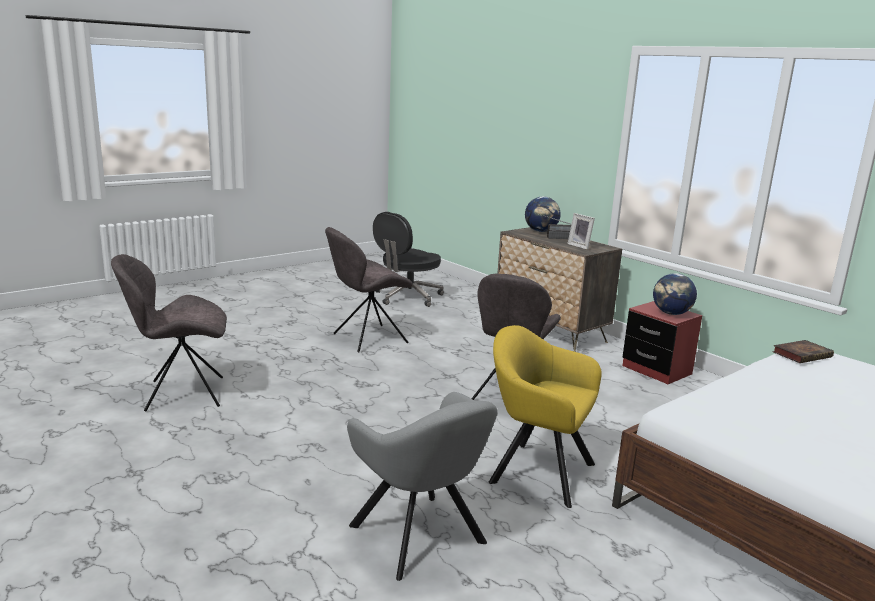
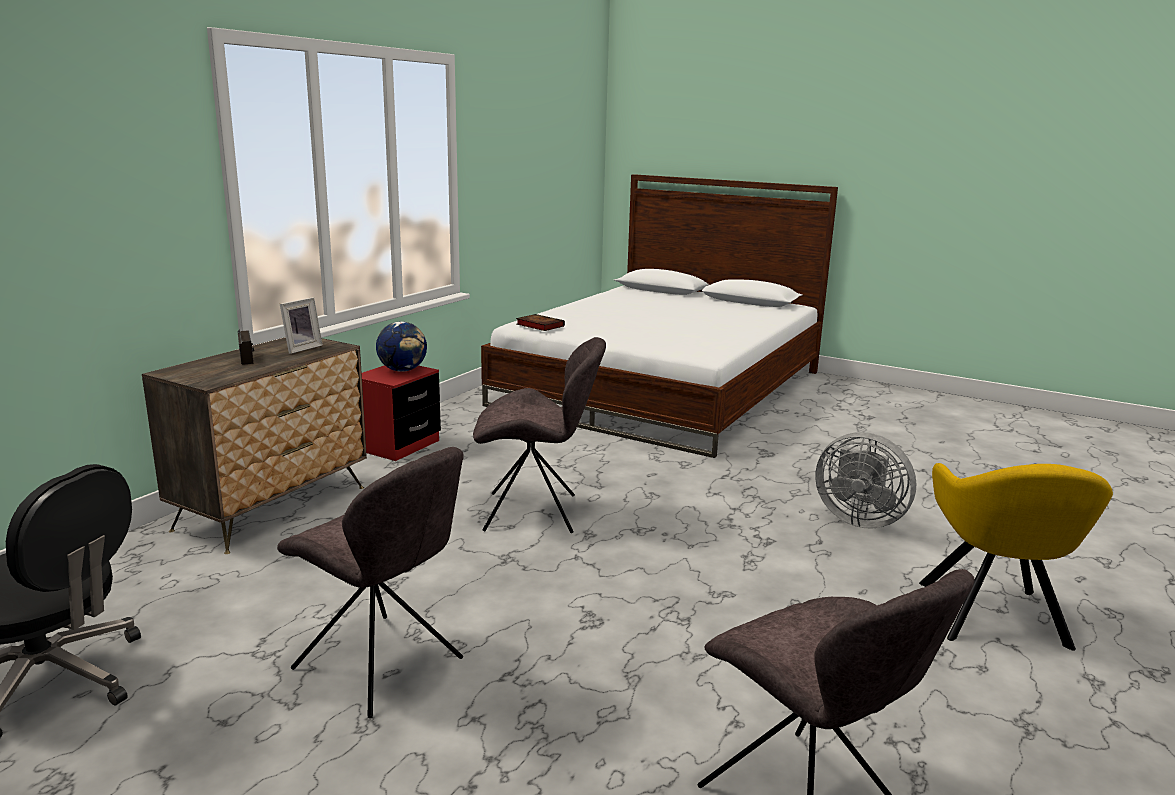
camera: 110 degrees left, 0 degrees up
(421, 538) = (859, 519): grey armchair -> grey fan
(536, 471) = (695, 487): yellow armchair -> yellow armchair (994, 619)
(541, 231) = (195, 369): globe -> none

